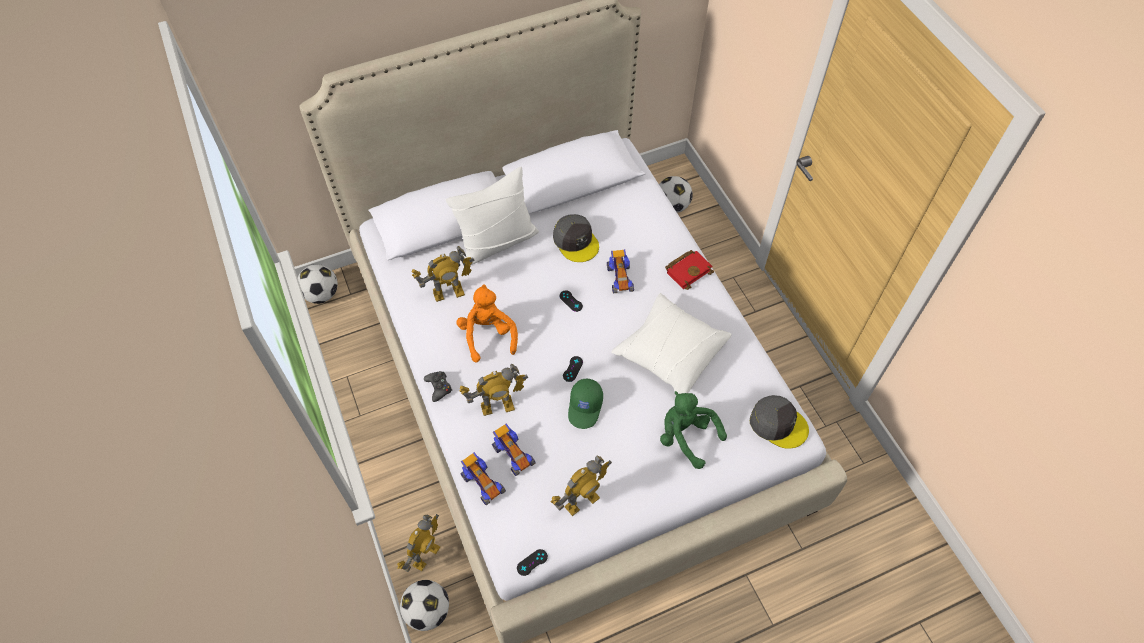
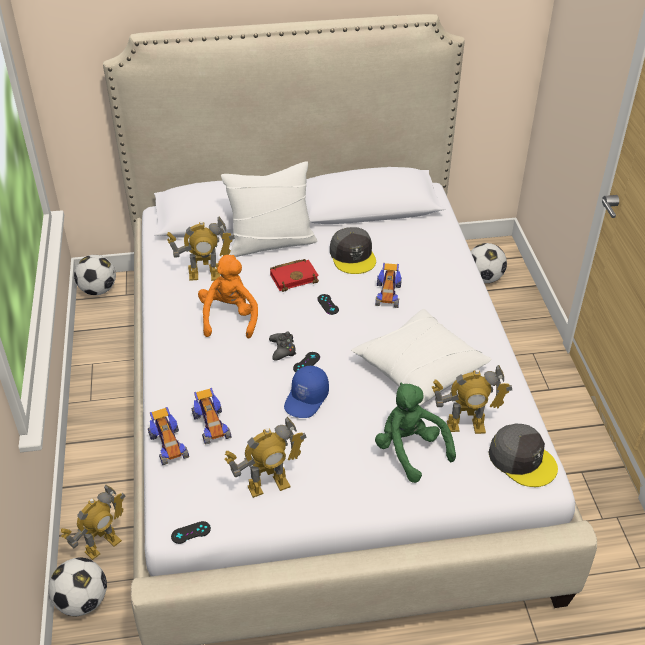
camera: 15 degrees right, 15 degrees down
(439, 387) = (160, 352): black game controller -> black game controller (282, 349)
(497, 406) = (213, 380): toy robot -> toy robot (466, 426)
(585, 407) = (307, 399): green cap -> blue cap
(688, 270) = (465, 300): red book -> red book (294, 277)

